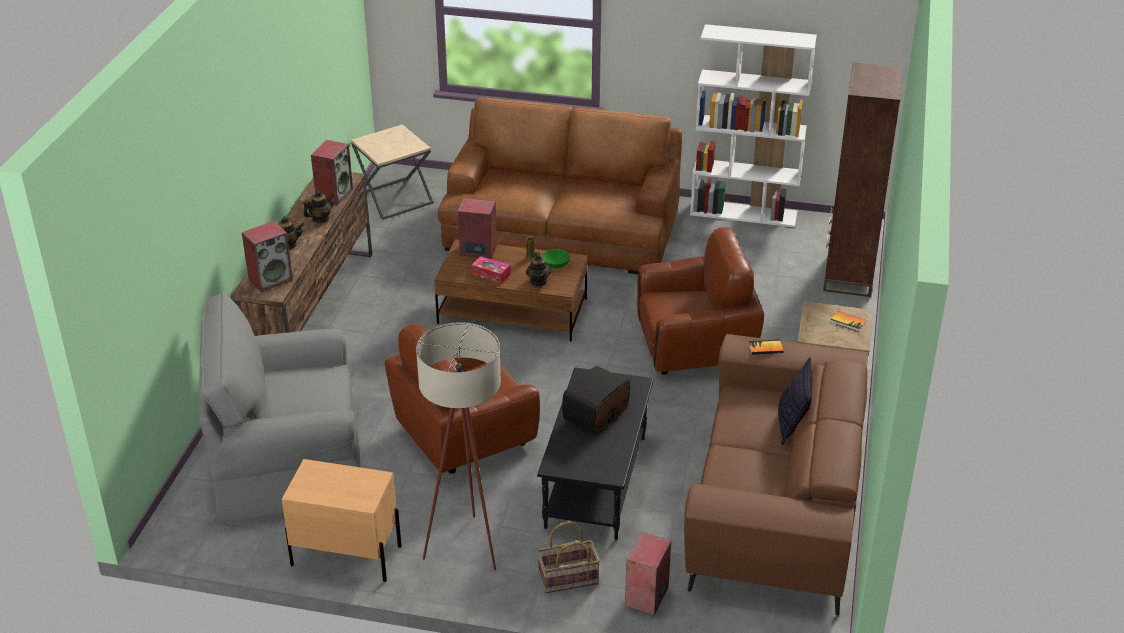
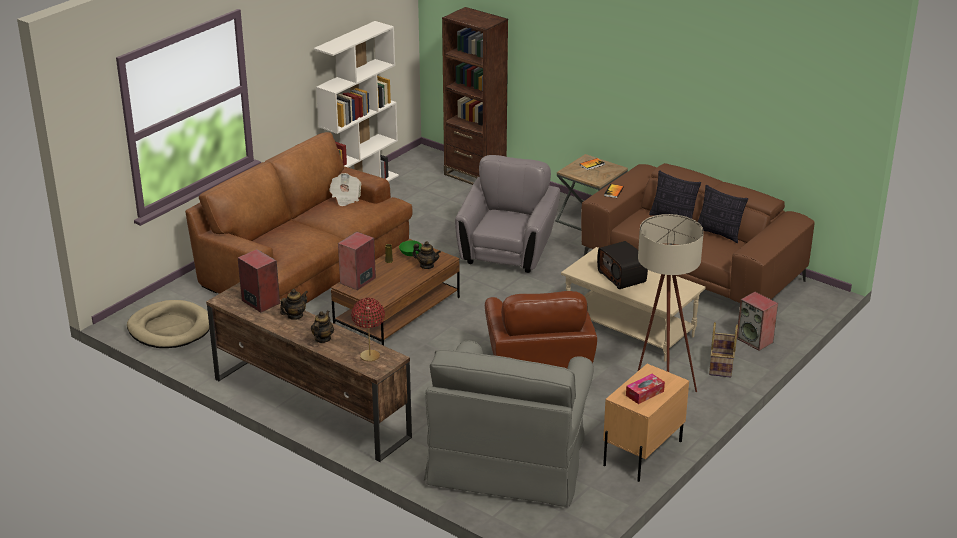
camera: 65 degrees left, 5 degrees down
(271, 279) = (369, 356): speaker -> red table lamp
(320, 219) = (295, 316): teapot -> teapot turned 60 degrees clockwise
(394, 199) = (170, 328): beige side table -> beige dog bed
(491, 274) = (398, 283): tissue box -> tissue box (644, 393)
(597, 482) = (630, 329): black coffee table -> beige coffee table
(621, 190) = (345, 198): none -> newspaper
(695, 346) = (507, 251): brown armchair -> grey armchair
(785, 473) = (719, 234): none -> pillow

